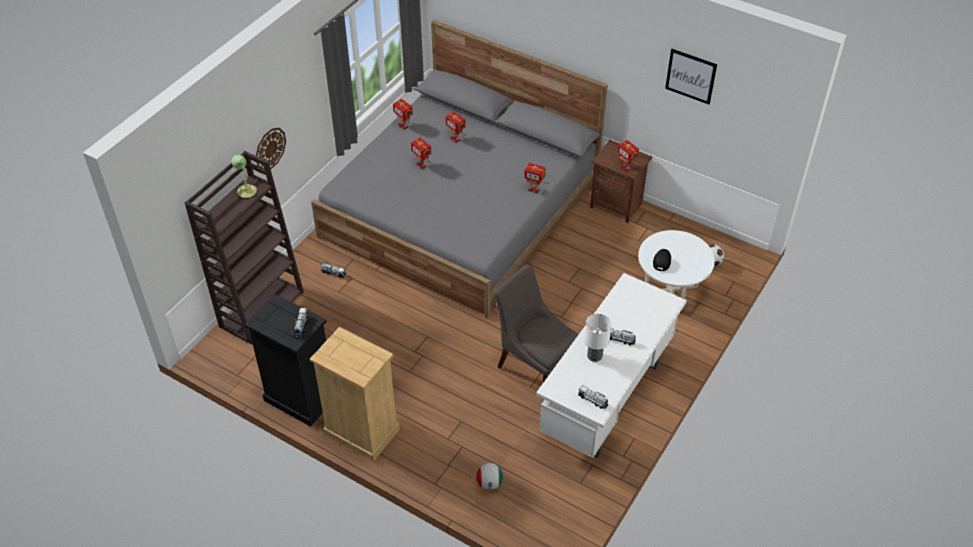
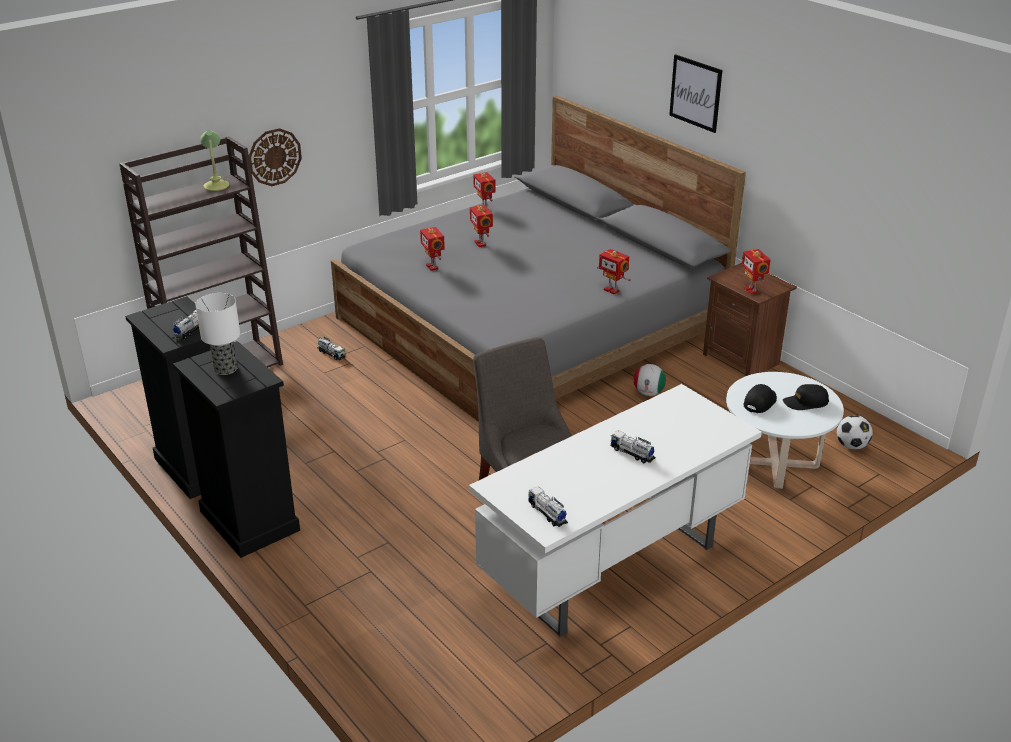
camera: 20 degrees right, 15 degrees down
(361, 432) = (249, 521): beige dresser -> black dresser
(455, 138) = (540, 229): toy robot -> toy robot (433, 267)
(489, 483) = (380, 626): football -> football (648, 393)
(595, 356) = (582, 464): table lamp -> table lamp (225, 369)
(689, 254) = (805, 402): none -> black cap
(690, 76) = (853, 149): picture -> picture (695, 93)

